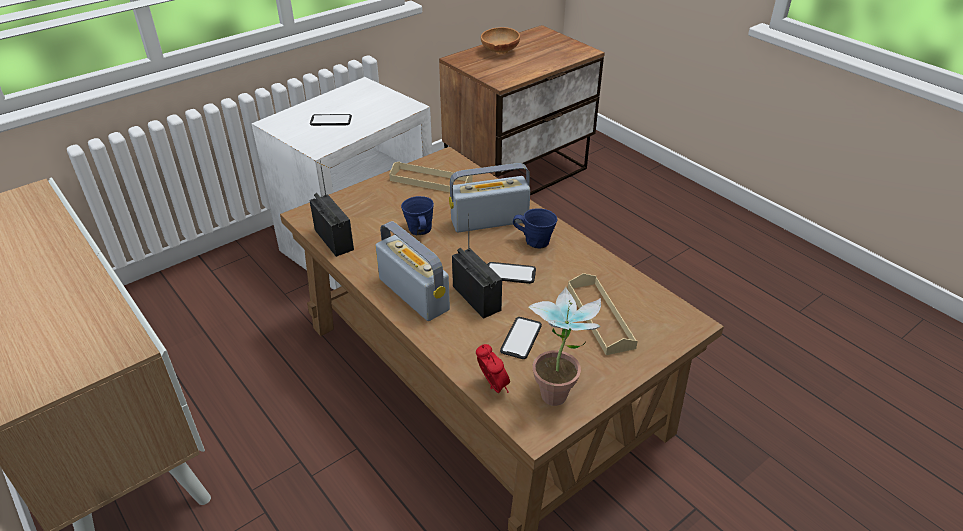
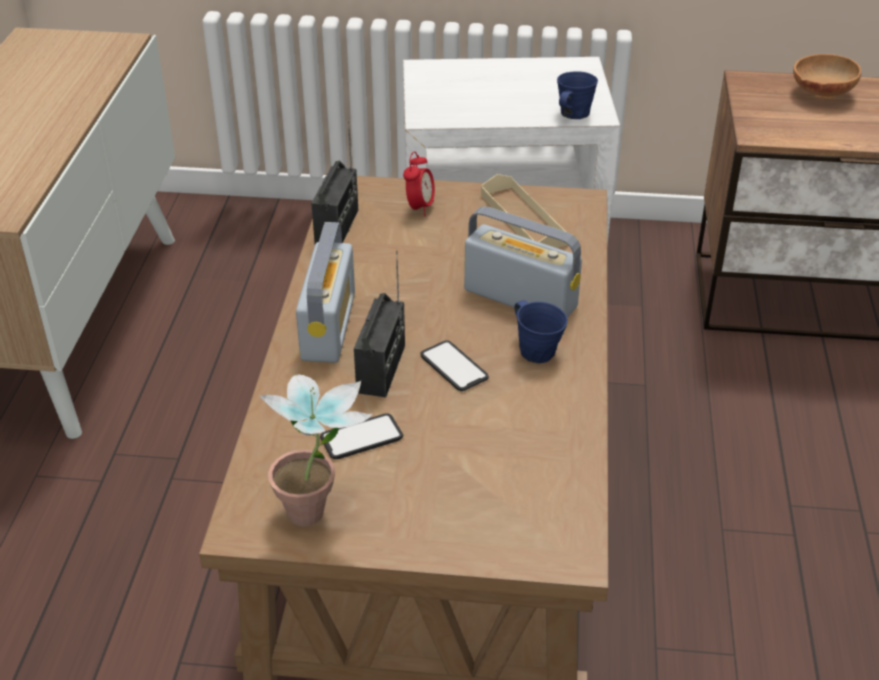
camera: 45 degrees right, 0 degrees up
(331, 120) = (484, 92): phone -> none
(420, 230) = (431, 266): blue mug -> blue mug (573, 114)
(492, 387) = (264, 462): alarm clock -> alarm clock (420, 208)
(600, 317) = (476, 475): beige tray -> none

